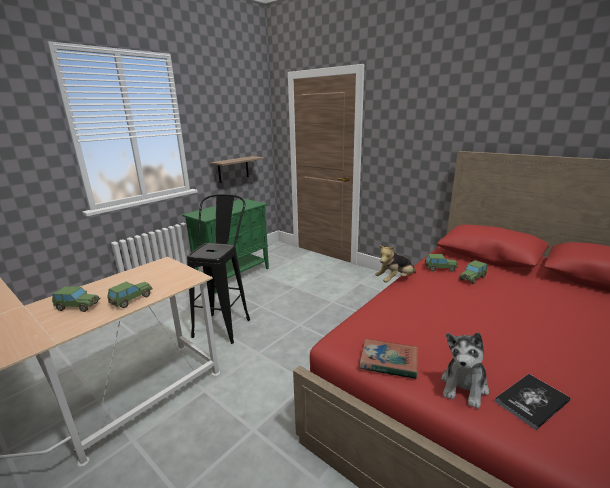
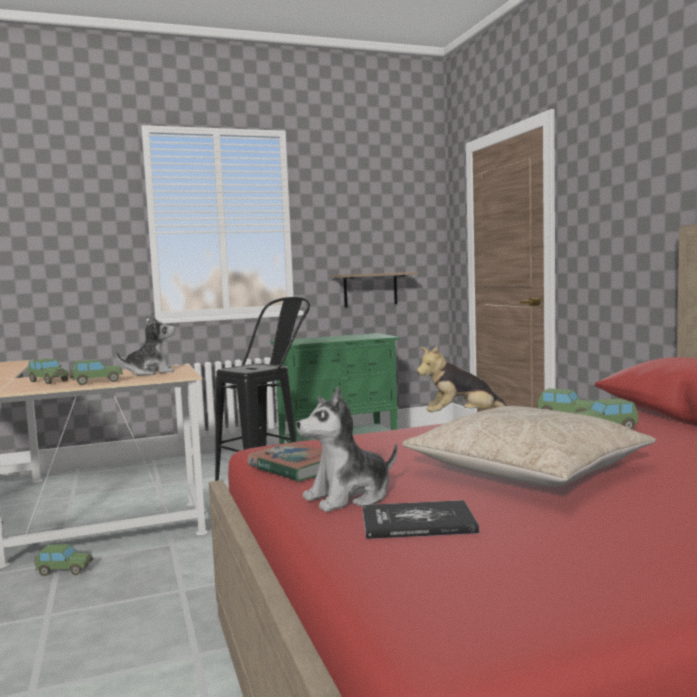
camera: 30 degrees right, 15 degrees down
(146, 446) = (64, 570): none -> toy car
(156, 275) = (150, 372): none -> plush toy
(497, 327) = (527, 469): none -> beige pillow

